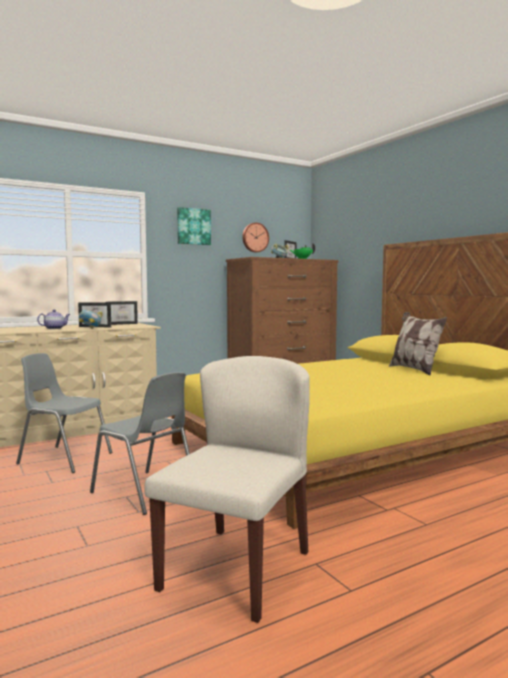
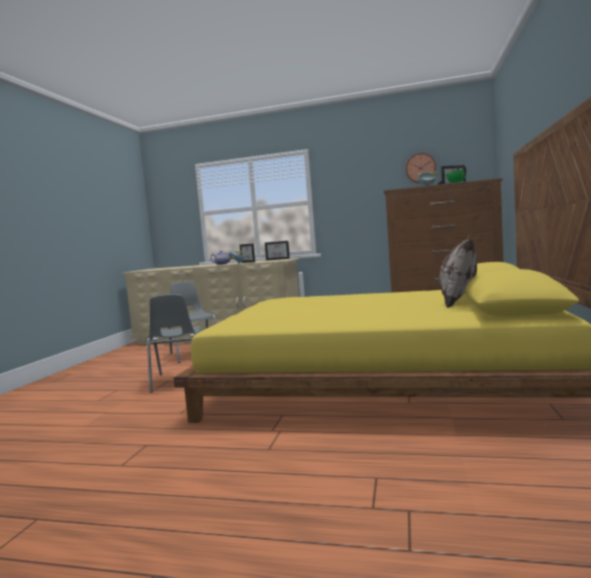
camera: 45 degrees right, 0 degrees up
(193, 226) = (353, 169): picture -> none
(236, 569) = (112, 432): beige chair -> none

